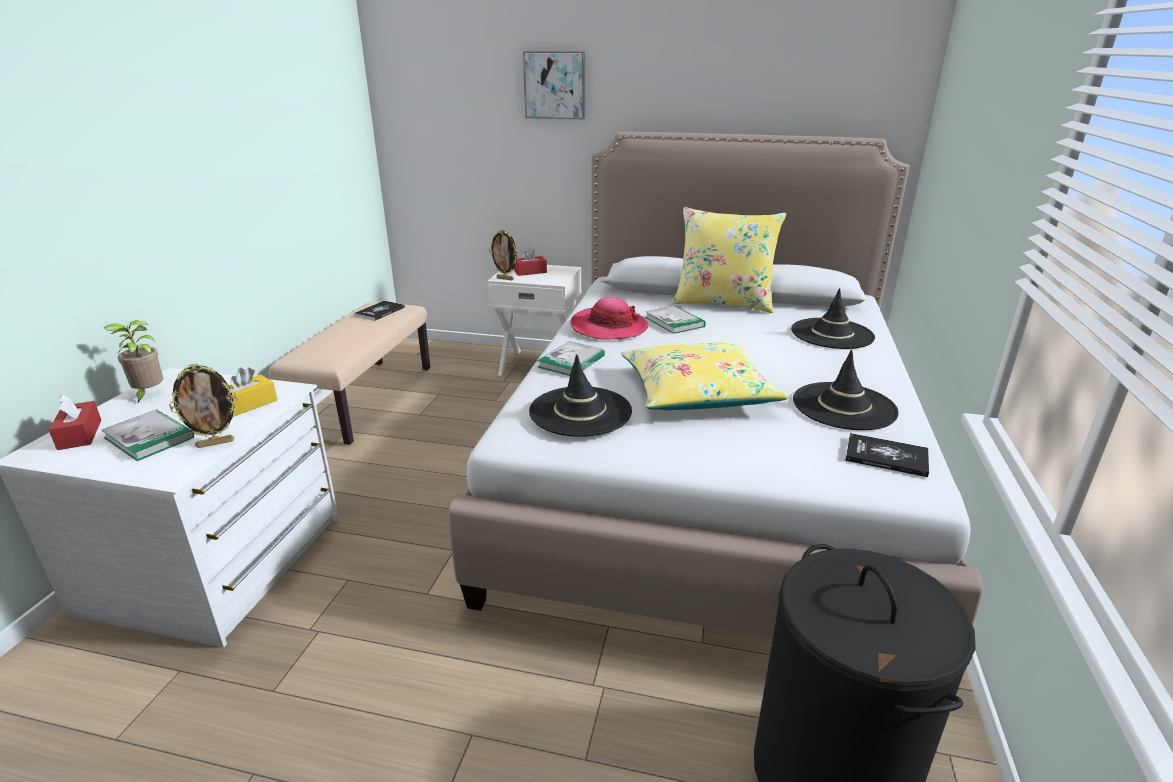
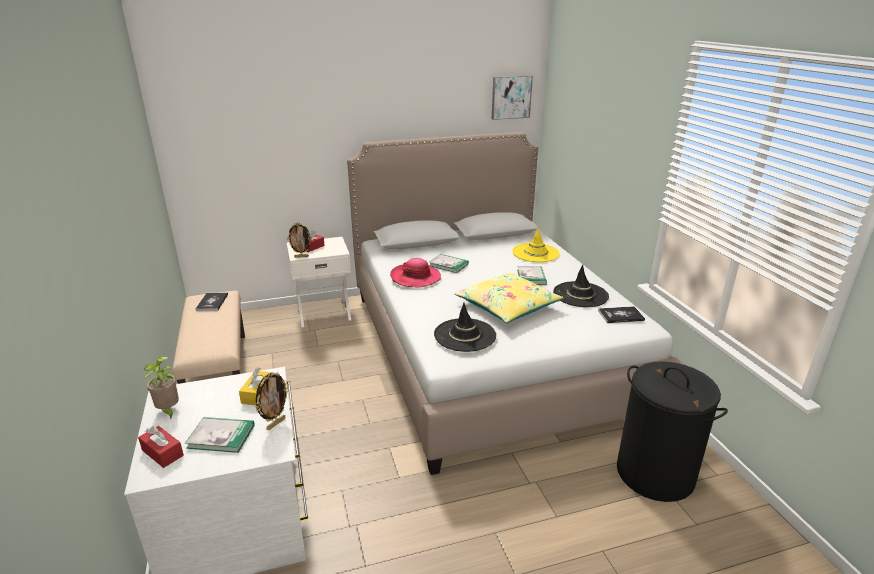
camera: 30 degrees left, 0 degrees up
(555, 85) = (311, 114): picture -> picture (511, 97)
(571, 361) = (421, 306): book -> book (531, 277)
(723, 303) = (460, 245): yellow pillow -> none
(832, 334) = (535, 253): black hat -> yellow hat

